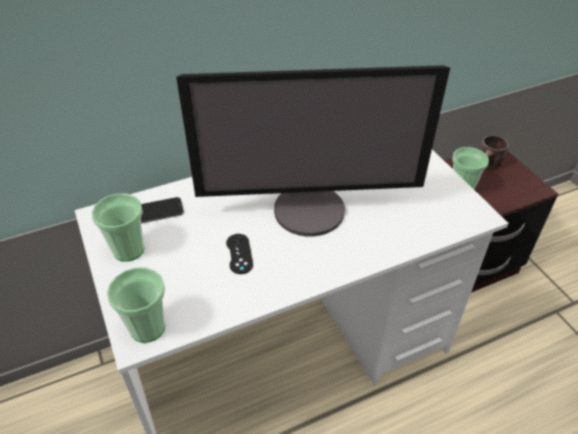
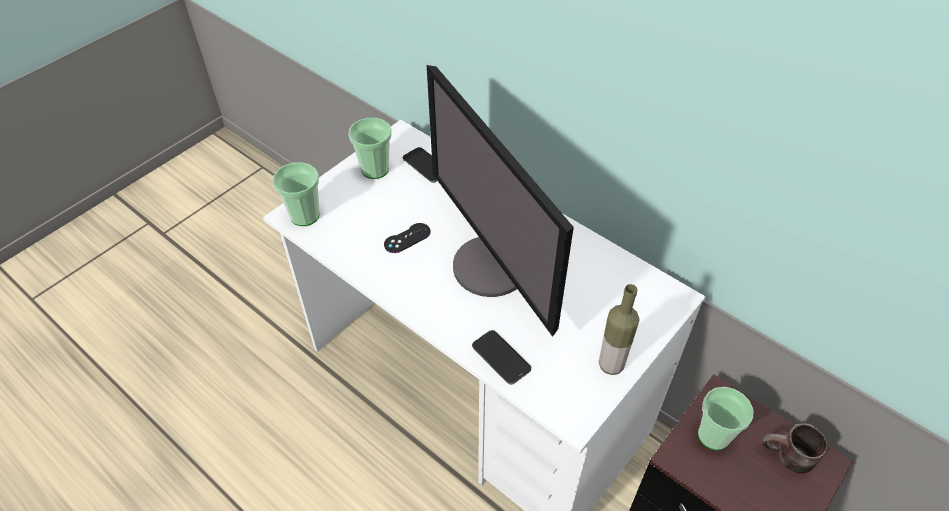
camera: 65 degrees right, 5 degrees up
(408, 236) = (501, 358): none -> phone
(439, 180) = (611, 365): none -> bottle

